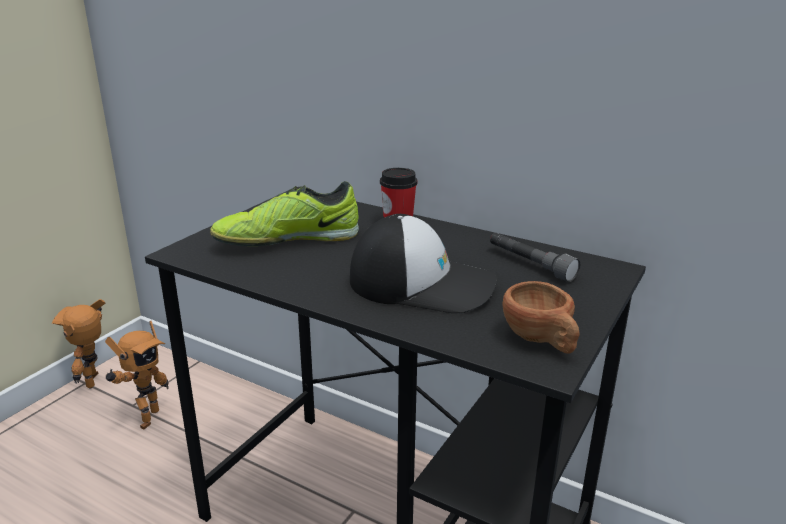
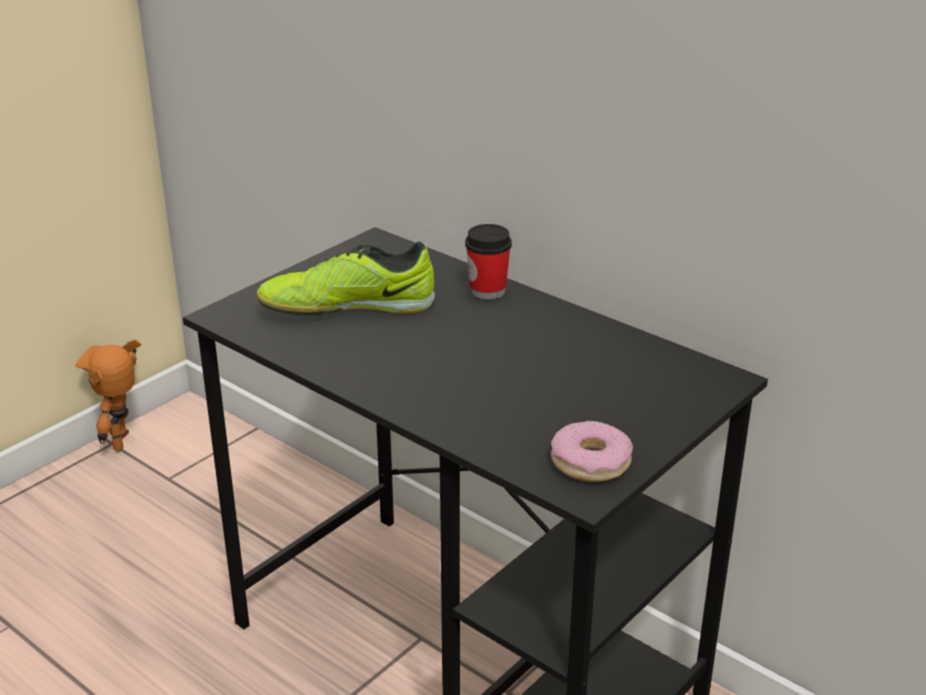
camera: 10 degrees right, 5 degrees up
(145, 418) = (183, 497): toy robot -> none
(423, 283) = (486, 379): cap -> none
(530, 264) = (624, 365): grey flashlight -> none
(541, 340) = (590, 462): brown cup -> donut

